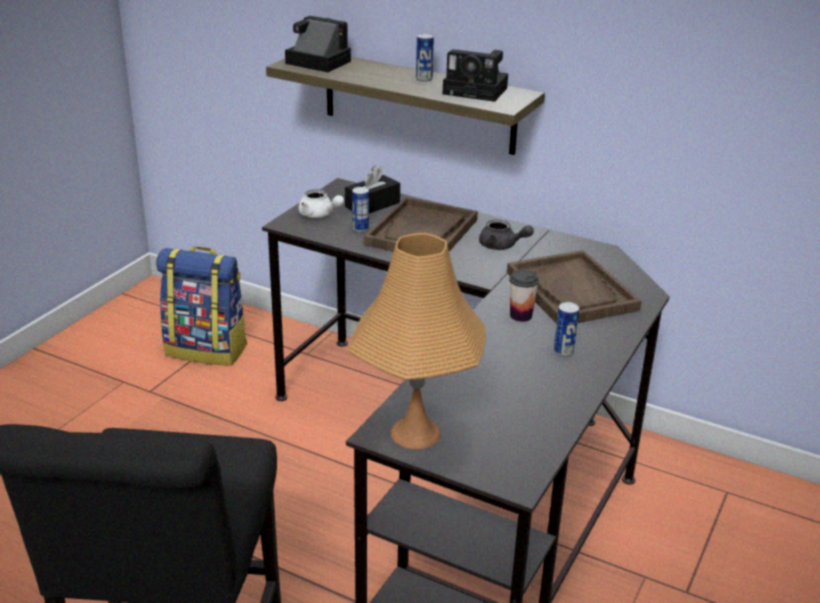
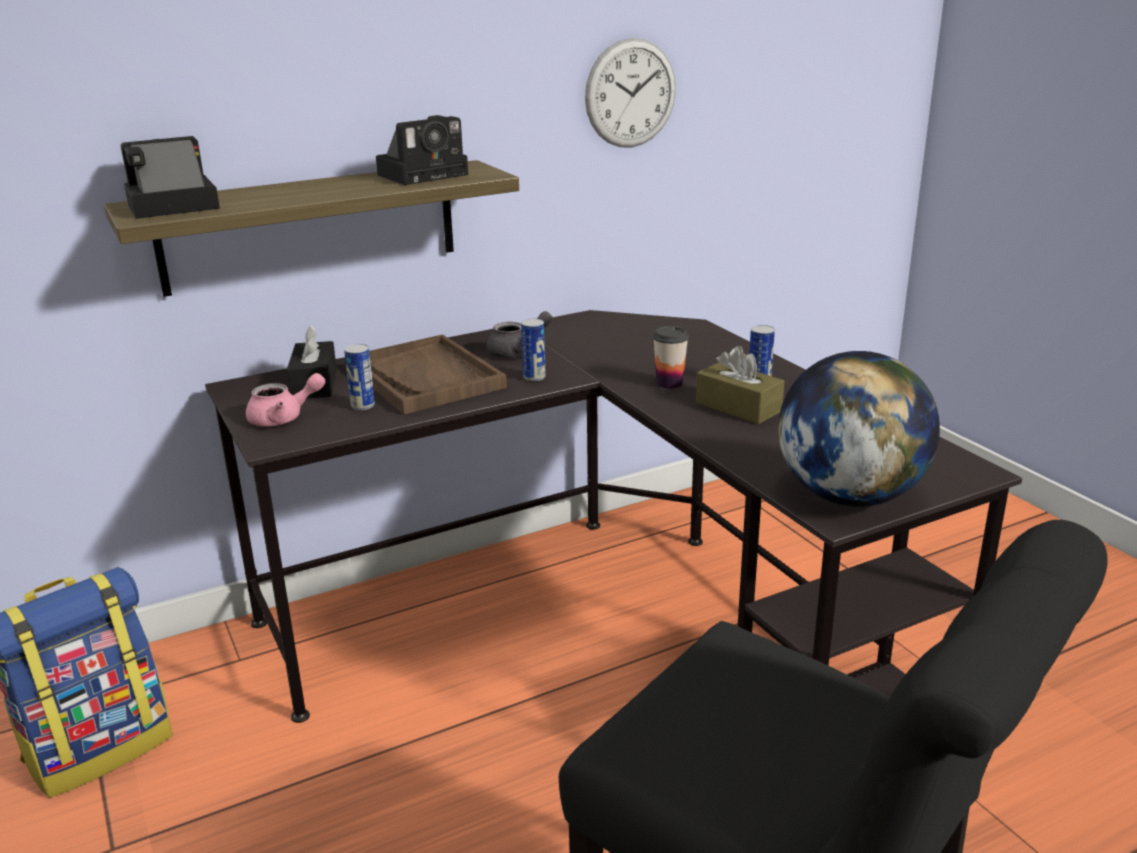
camera: 55 degrees left, 5 degrees down
(319, 215) = (284, 418): white teapot -> pink teapot
(416, 433) = (849, 496): orange table lamp -> globe
(424, 79) = (342, 183): can -> can (534, 377)
(513, 353) = (738, 407): none -> brown tissue box
(571, 291) = (650, 350): brown tray -> none
(695, 77) = (630, 93): none -> wall clock

